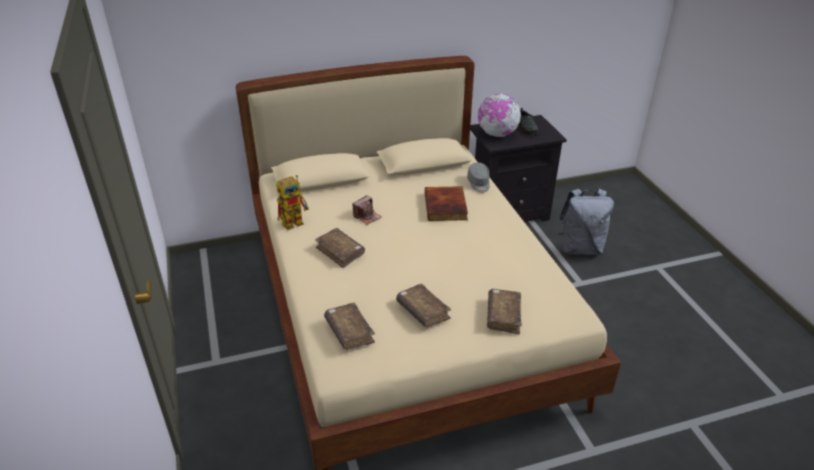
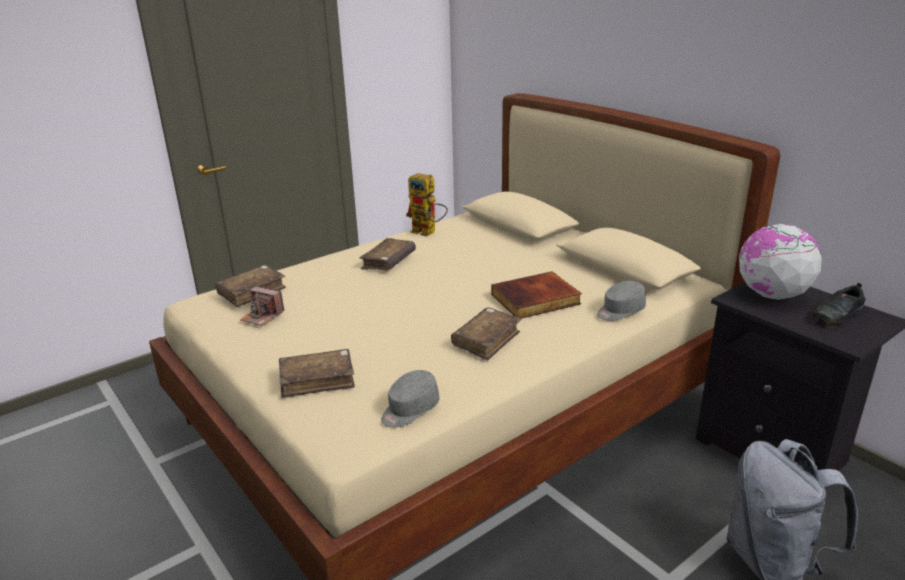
camera: 70 degrees right, 10 degrees down
(367, 216) = (468, 261): camera -> camera (262, 316)
(423, 311) = (302, 324): brown book -> brown book (486, 340)
(551, 284) = (409, 410): none -> grey cap

